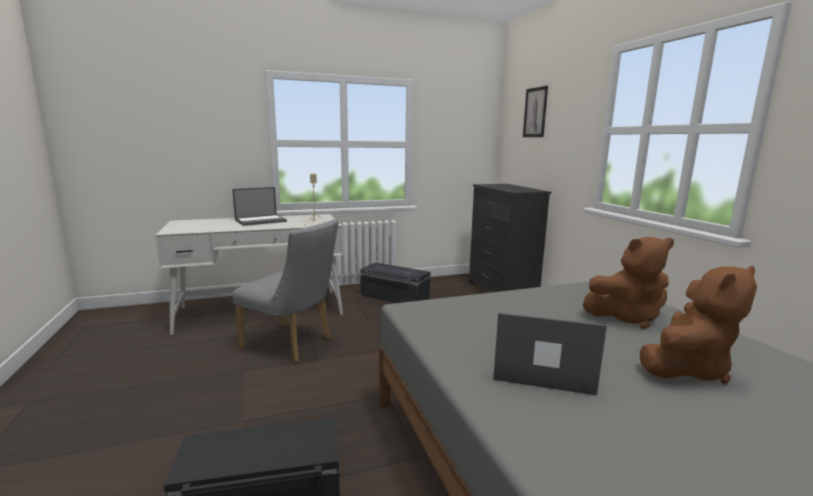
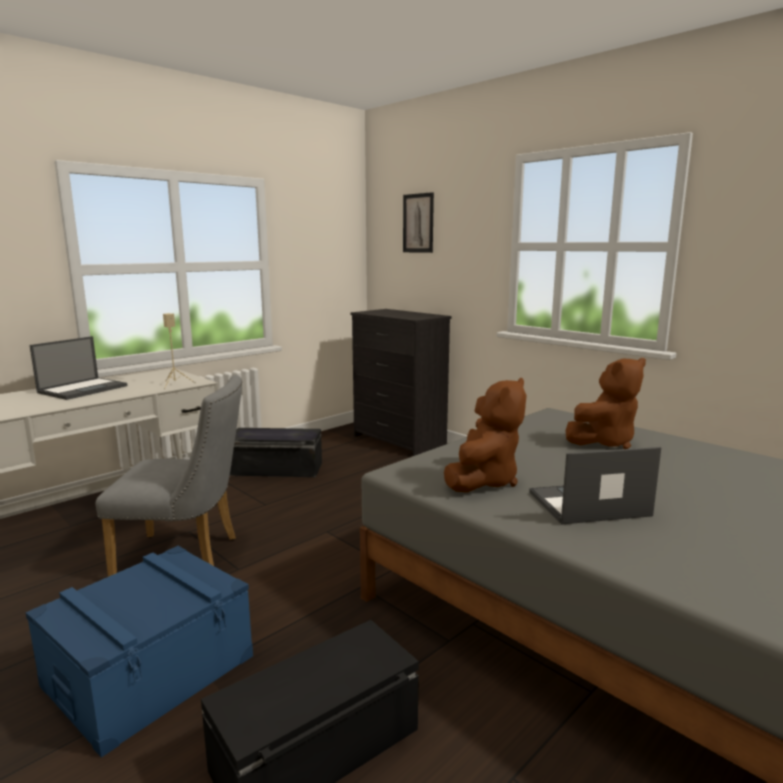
camera: 25 degrees left, 0 degrees up
(215, 410) = (150, 670): none -> blue storage box
(686, 369) = (689, 478): brown plush toy -> brown plush toy (483, 481)

